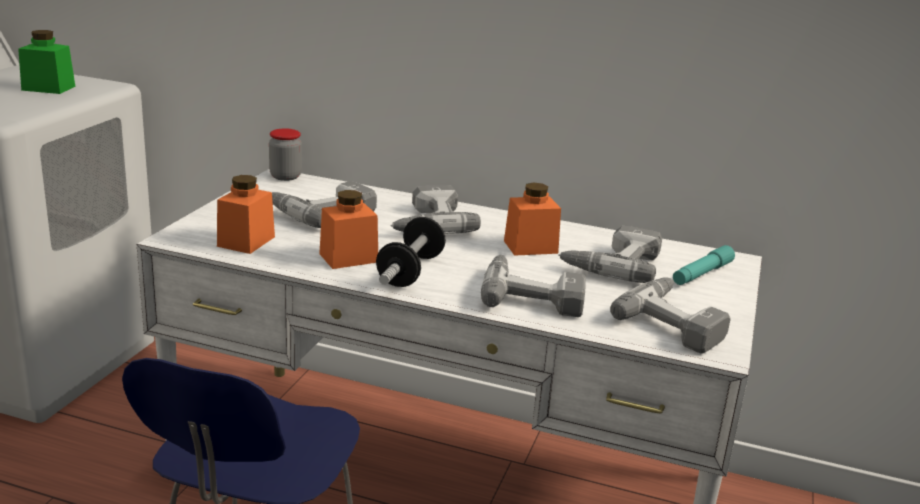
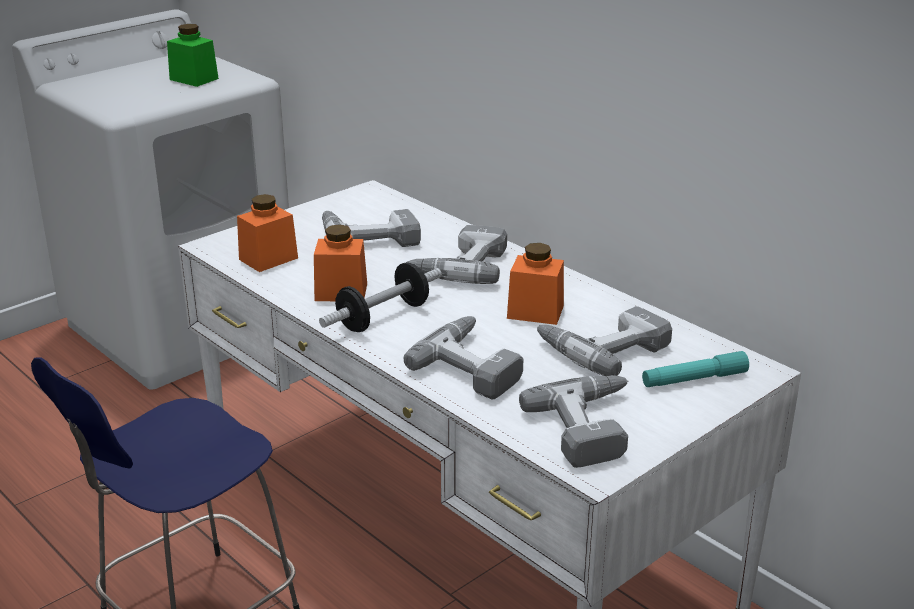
camera: 30 degrees right, 5 degrees up
(285, 176) = (376, 192): jar -> none

